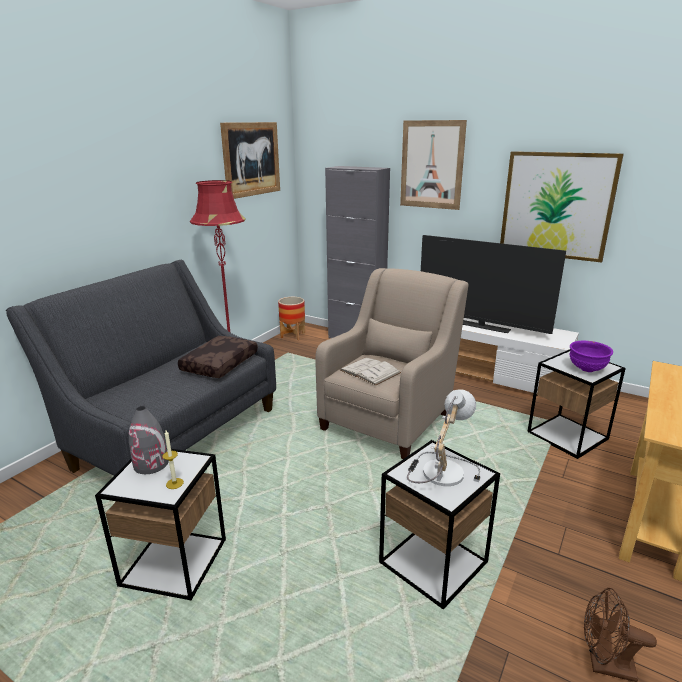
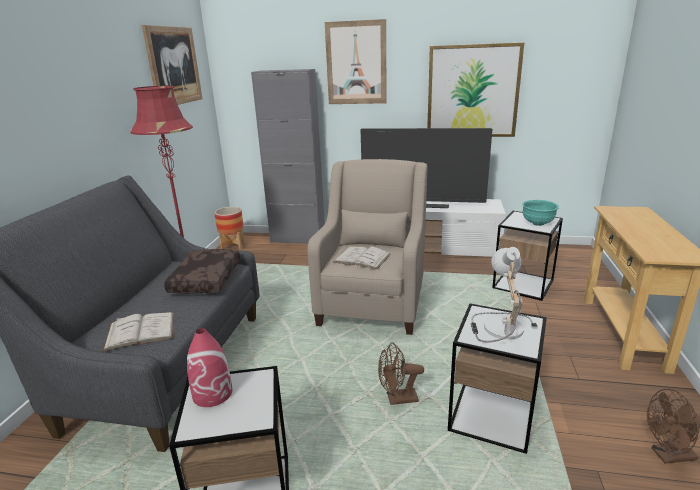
camera: 20 degrees left, 0 degrees up
(141, 399) = (140, 331): none -> white book
(151, 464) = (213, 393): grey vase -> red vase
(174, 483) = (256, 406): candle -> none
(351, 519) = (397, 399): none -> brown fan
(586, 369) = (537, 224): purple bowl -> turquoise bowl

